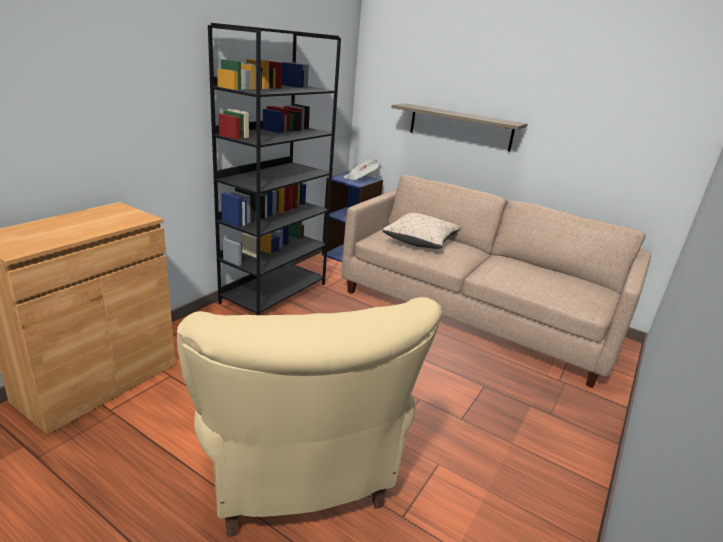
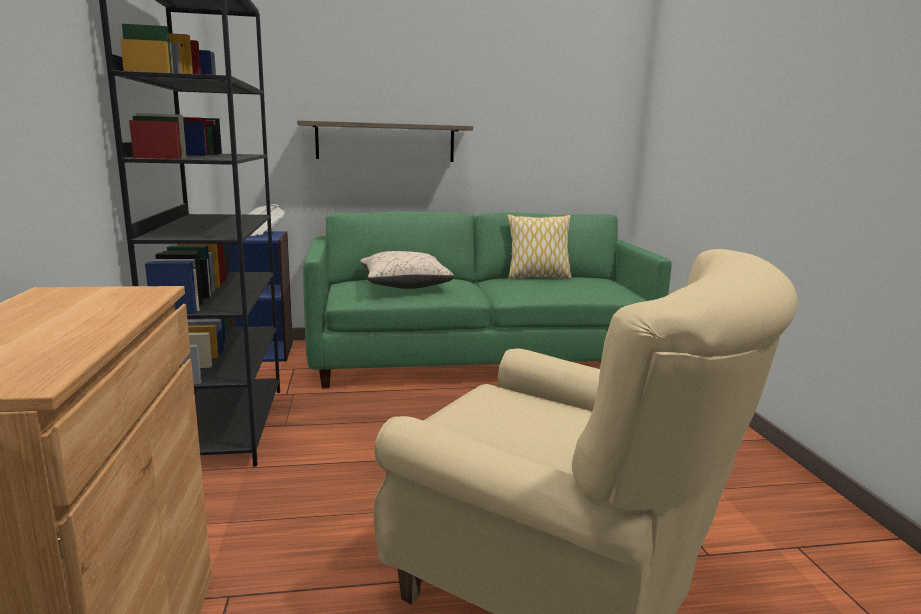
camera: 40 degrees left, 10 degrees down
(475, 313) = (478, 358): beige sofa -> green sofa
(537, 267) = (537, 277): none -> pillow

